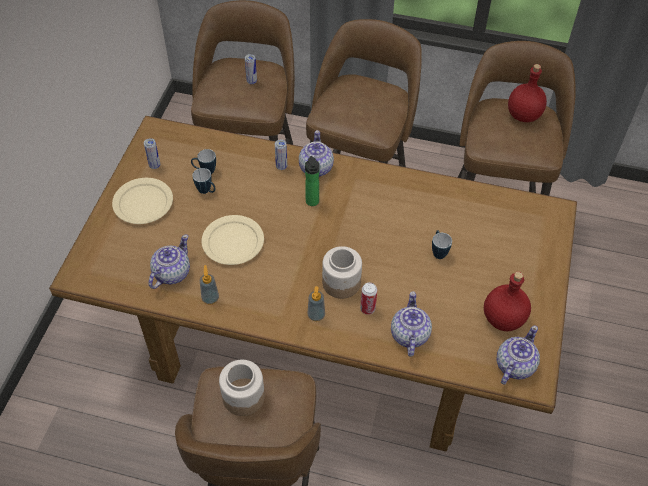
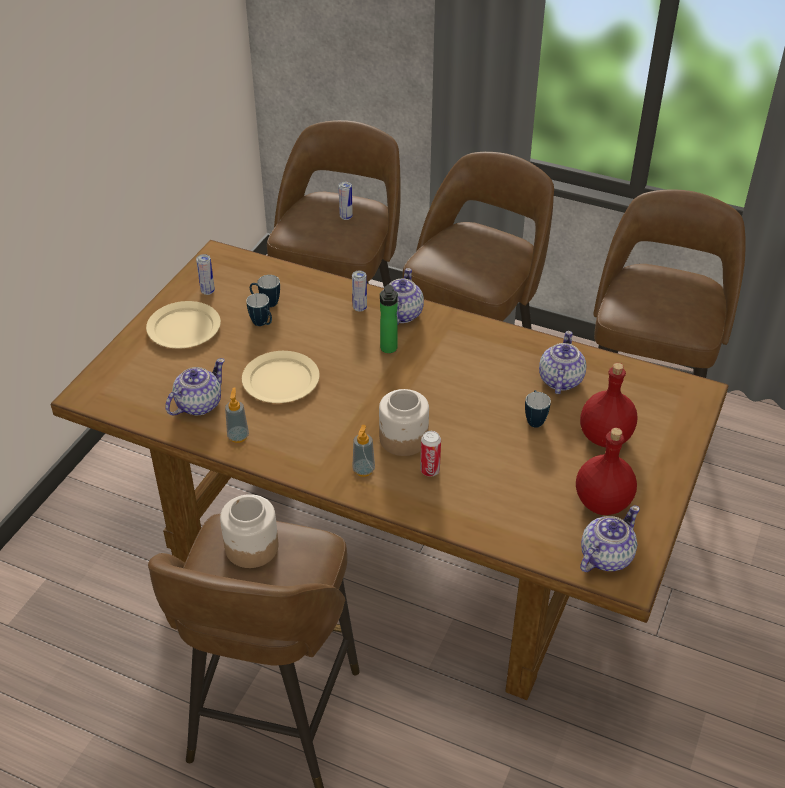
camera: 10 degrees right, 10 degrees down
(409, 334) = (476, 505): teapot -> teapot (560, 379)
(523, 116) = (677, 285): red bottle -> red bottle (604, 437)

